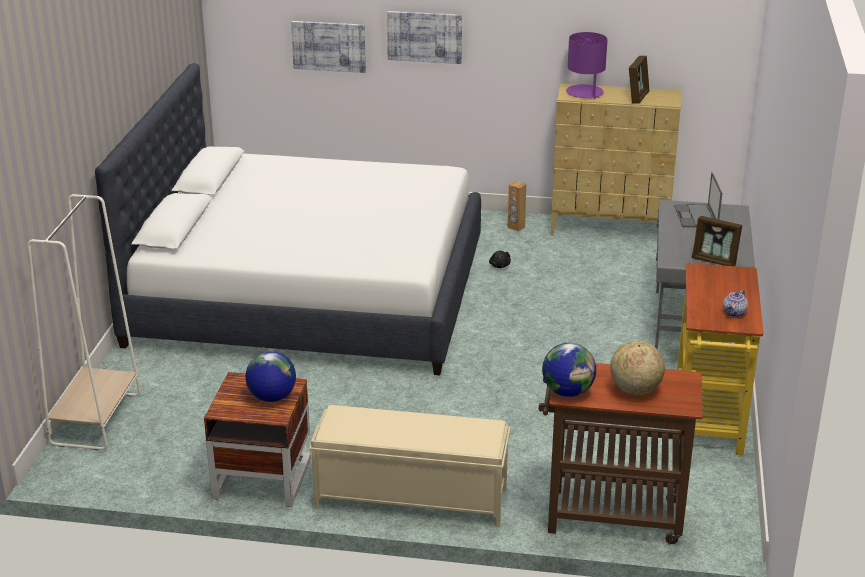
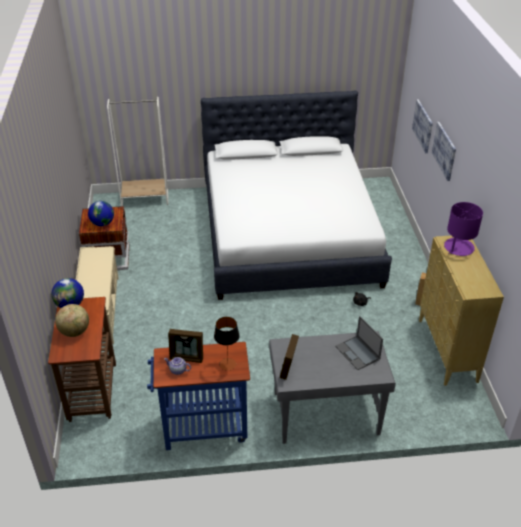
camera: 75 degrees right, 10 degrees up
(637, 97) = (469, 274): picture frame -> picture frame (187, 357)
(696, 216) = (358, 353): laptop -> laptop turned 105 degrees counterclockwise
(708, 419) = (203, 428): yellow cart -> blue cart
(727, 278) = (227, 364): none -> table lamp

